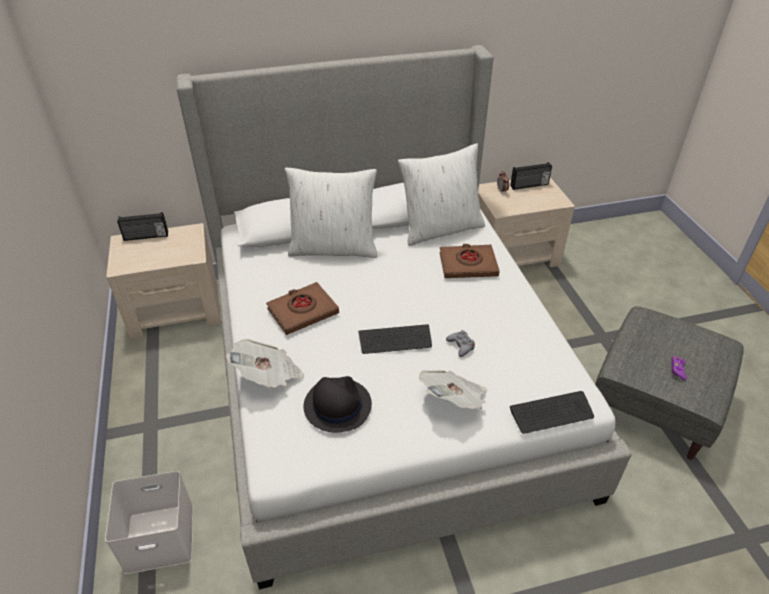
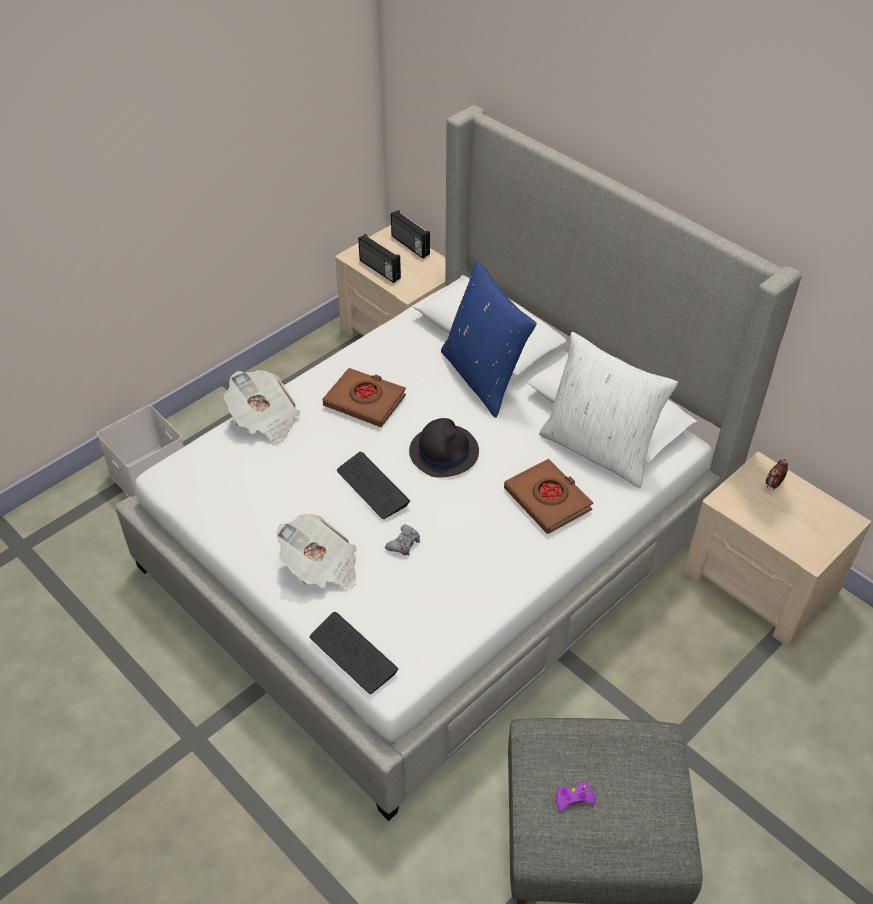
camera: 60 degrees right, 5 degrees up
(333, 248) = (483, 377): white pillow -> blue pillow
(337, 405) = (257, 481): black hat -> black hat (444, 451)
(529, 185) = (818, 510): radio -> radio (379, 270)

